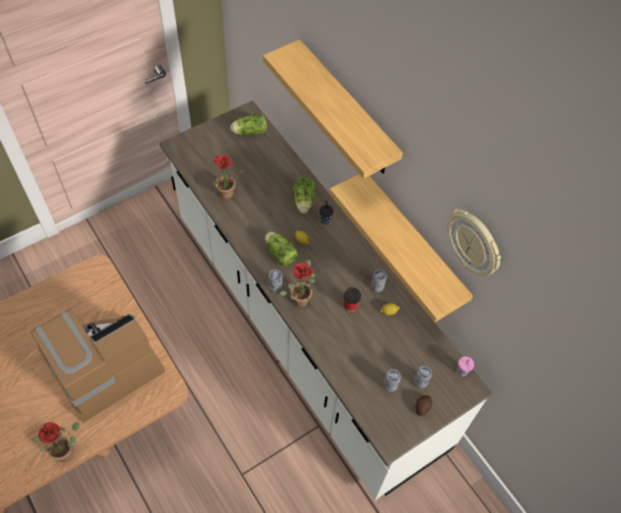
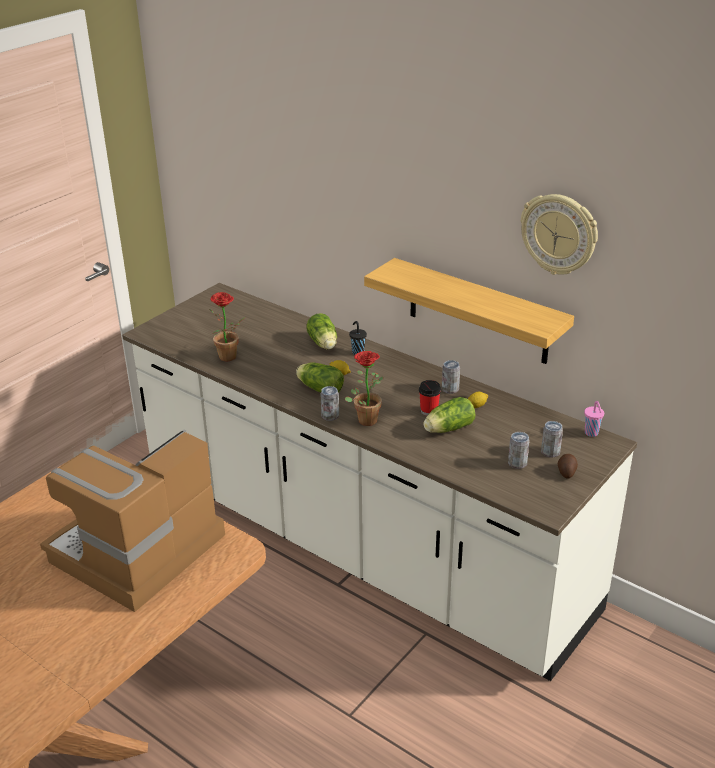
camera: 15 degrees left, 25 degrees down
(67, 451) = (125, 645): potted plant -> none
(248, 132) = (228, 305): lettuce -> lettuce (447, 429)
(346, 111) = (357, 191): shelf -> none

